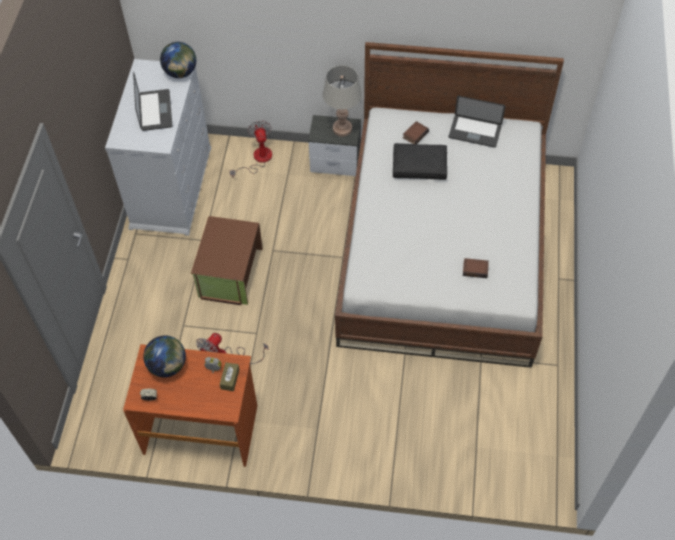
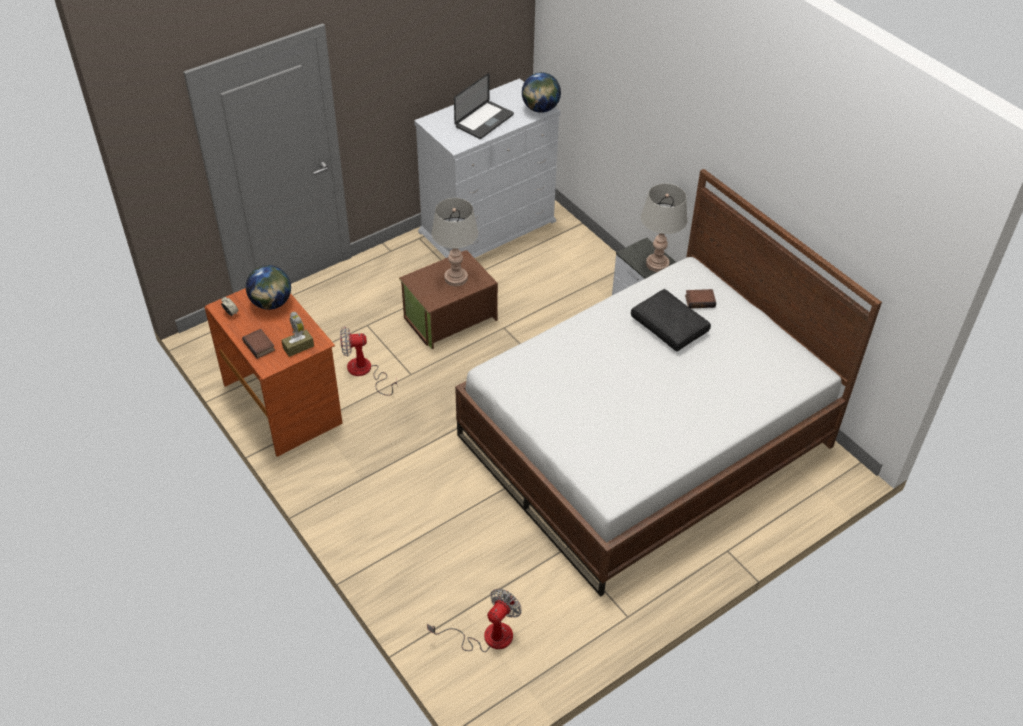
camera: 45 degrees right, 10 degrees down
(229, 242) = (456, 278): none -> grey table lamp
(257, 159) = (581, 256): fan -> fan (487, 636)
(475, 132) = (760, 338): laptop -> none
(475, 269) = (606, 438): book -> book (260, 346)

